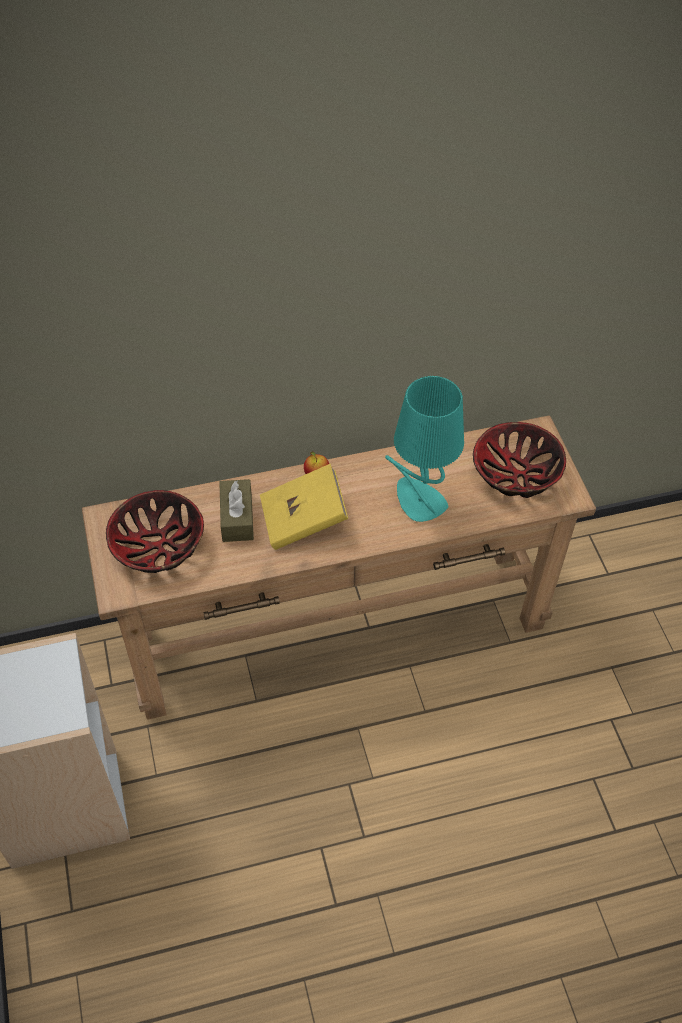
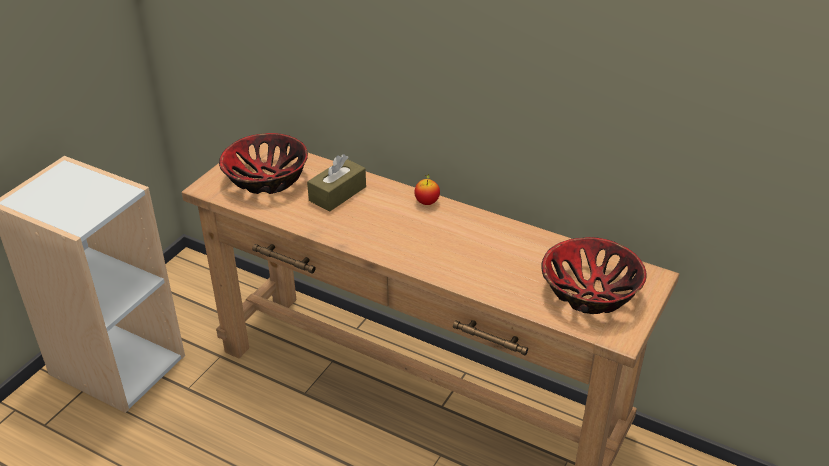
camera: 45 degrees right, 15 degrees down
(303, 520) = (379, 221): yellow book -> none
(418, 500) = (482, 260): turquoise table lamp -> none

